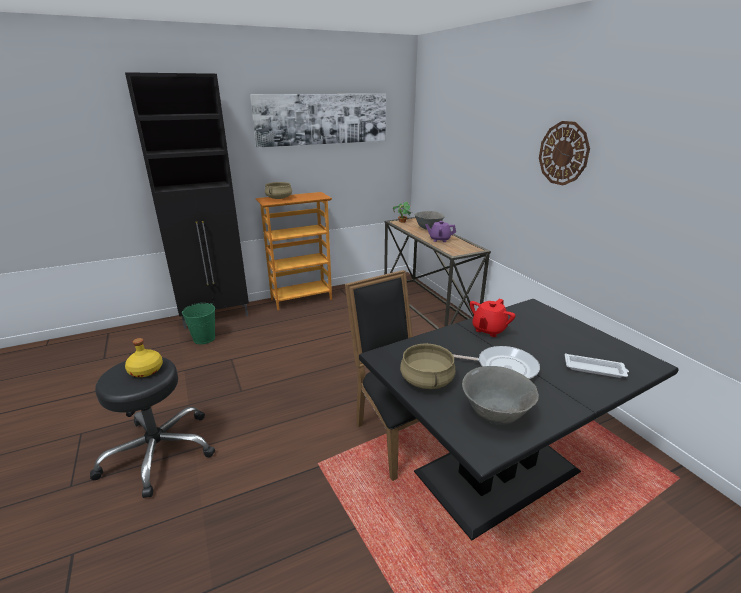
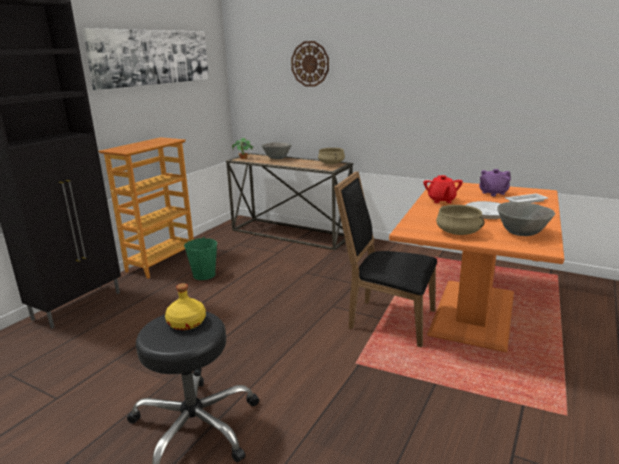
camera: 35 degrees left, 5 degrees down
(204, 338) = (95, 327): green bucket -> green bucket (204, 275)
(279, 198) = (128, 147): beige cooking pot -> beige cooking pot (331, 163)
(439, 239) = (301, 163): purple teapot -> purple teapot (493, 193)
(495, 471) = (471, 313): black dining table -> orange dining table
(563, 153) = (413, 67): wall clock -> wall clock (310, 64)

